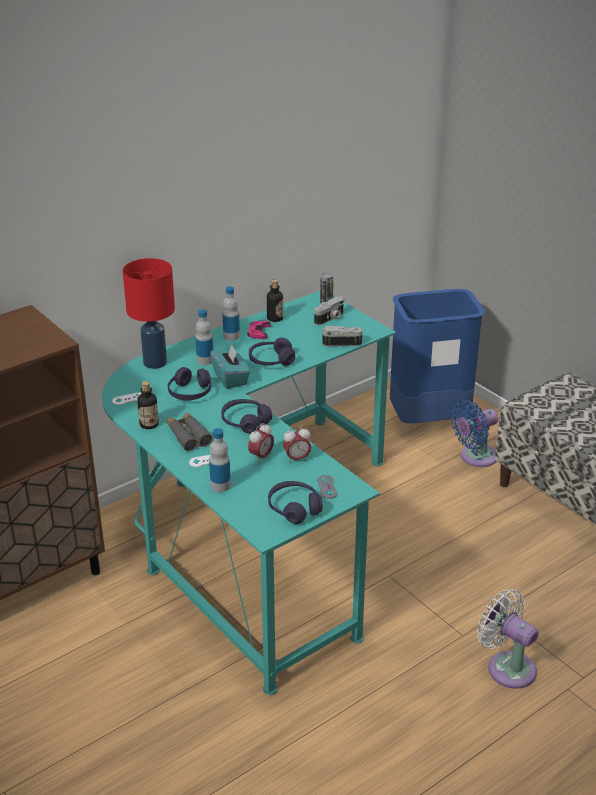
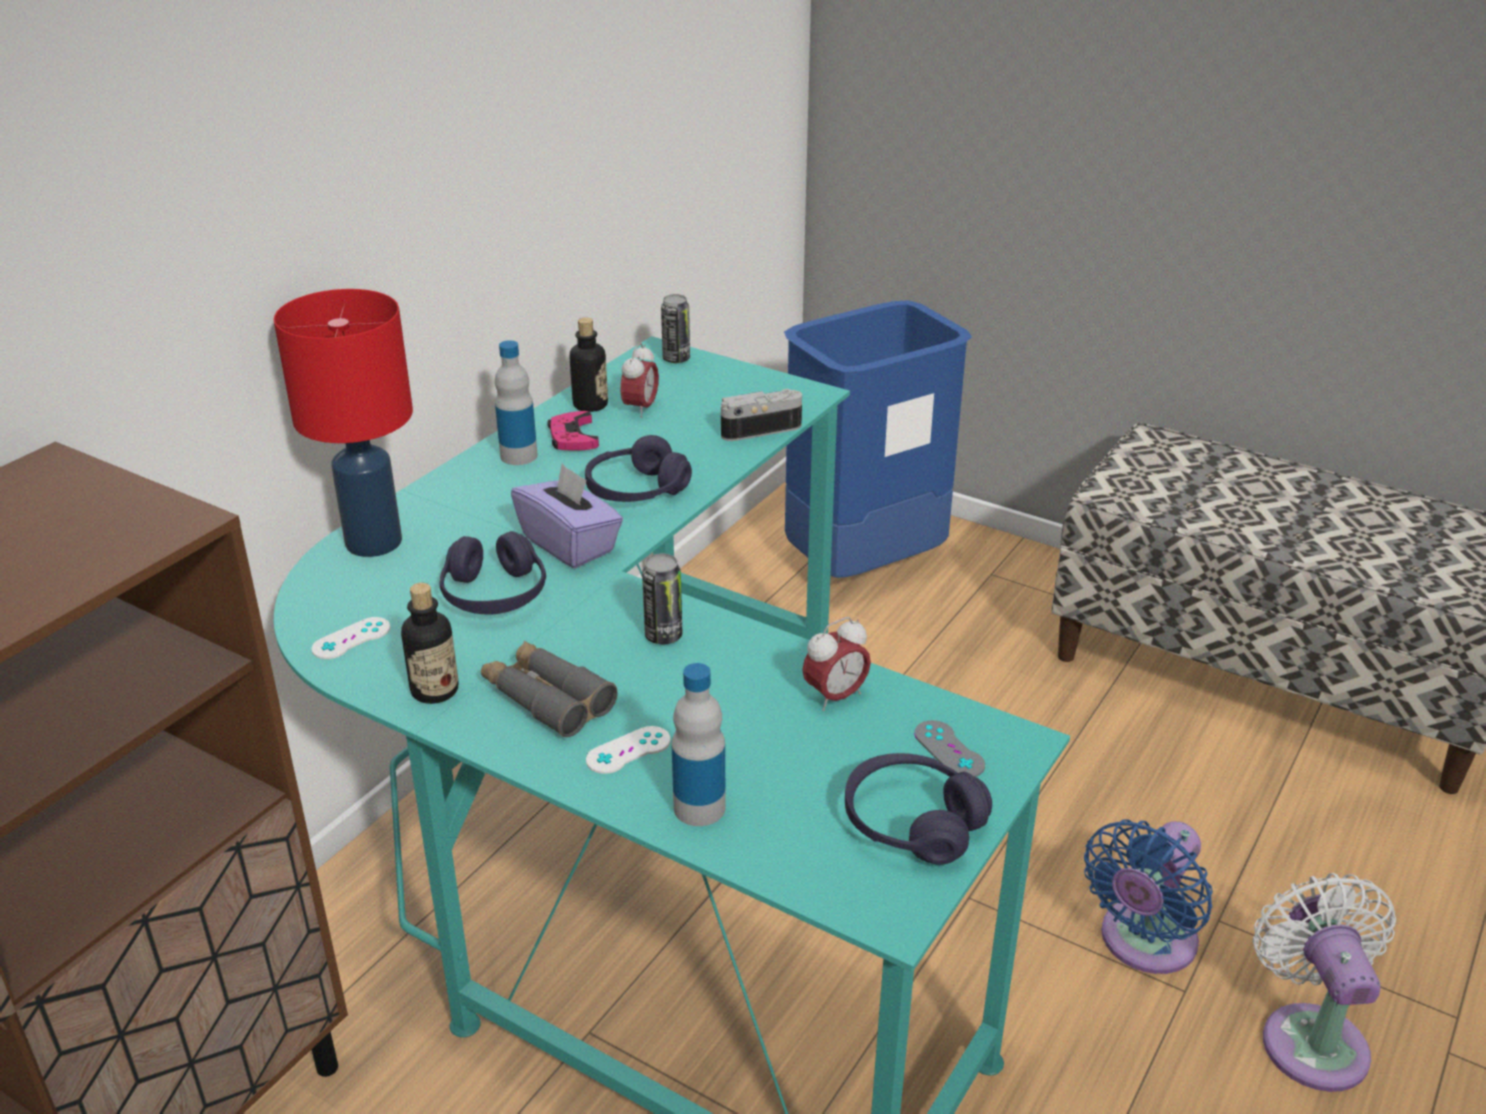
camera: 20 degrees left, 0 degrees up
(205, 360) = (489, 516): bottle -> none
(230, 378) = (570, 544): turquoise tissue box -> purple tissue box
(245, 422) = (663, 636): purple headphones -> can
(261, 456) = (751, 711): alarm clock -> alarm clock (640, 409)
(330, 318) = (704, 387): camera -> none
(475, 457) = (984, 616): blue fan -> blue fan (1143, 943)
(507, 667) = (1310, 1037): white fan -> white fan turned 60 degrees clockwise

